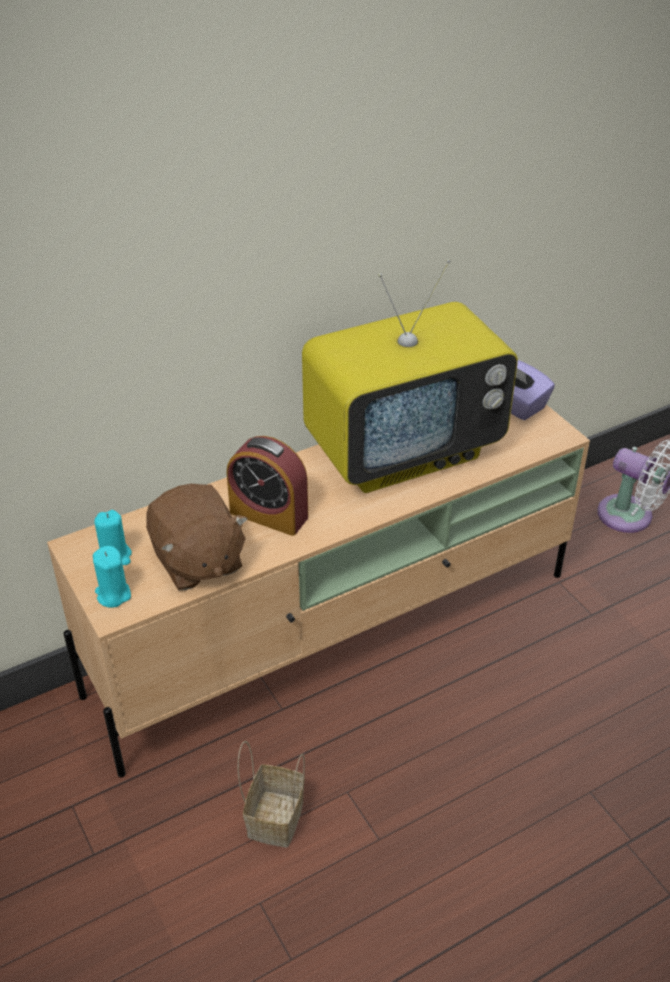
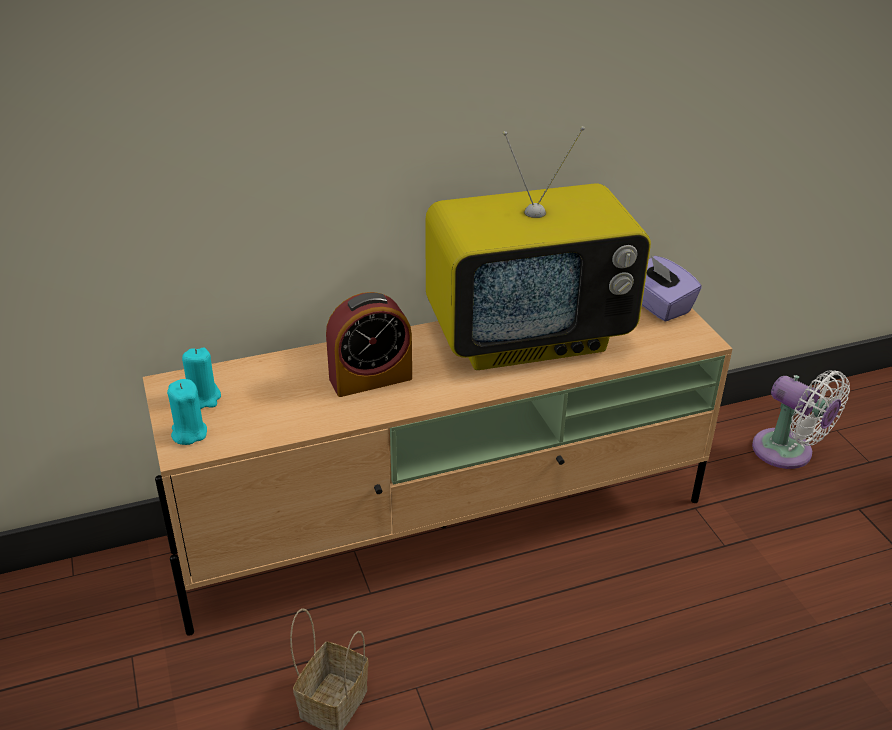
camera: 10 degrees right, 5 degrees down
(197, 561) = (283, 413): brown plush toy -> none
(269, 515) = (370, 378): alarm clock -> alarm clock turned 60 degrees counterclockwise

